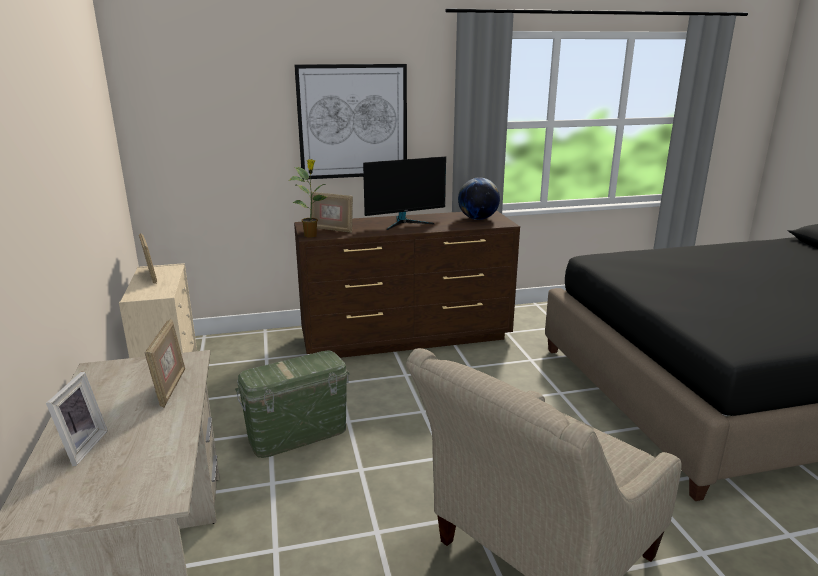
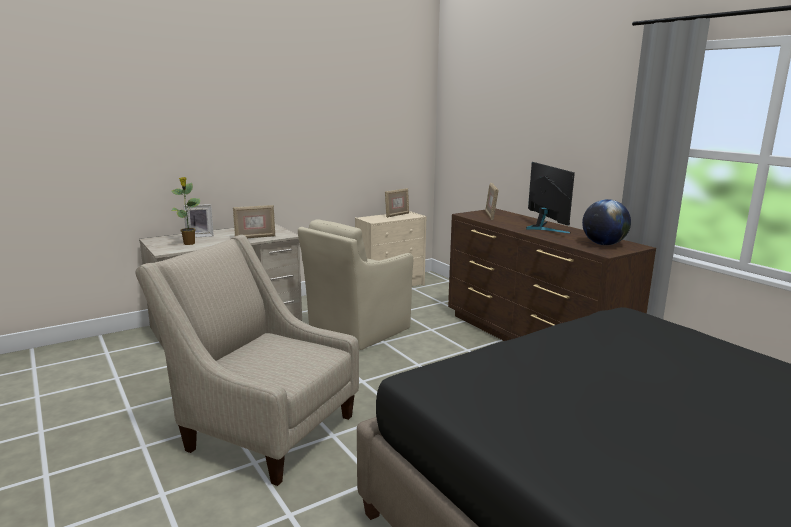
camera: 70 degrees right, 5 degrees down
(297, 434) = (357, 330): green storage box -> beige armchair
(311, 235) = (468, 214): potted plant -> potted plant (189, 243)
(353, 122) = (557, 132): picture -> none
(405, 223) = (544, 228): monitor -> monitor turned 150 degrees counterclockwise

